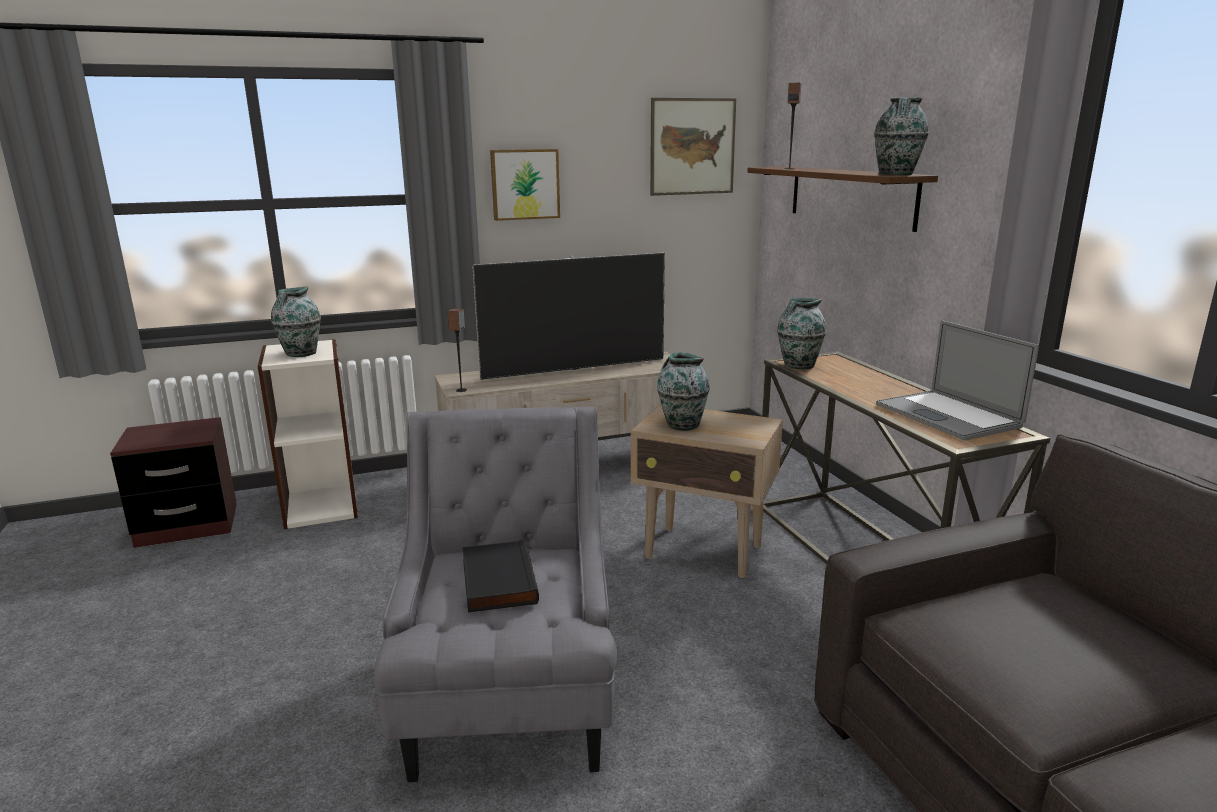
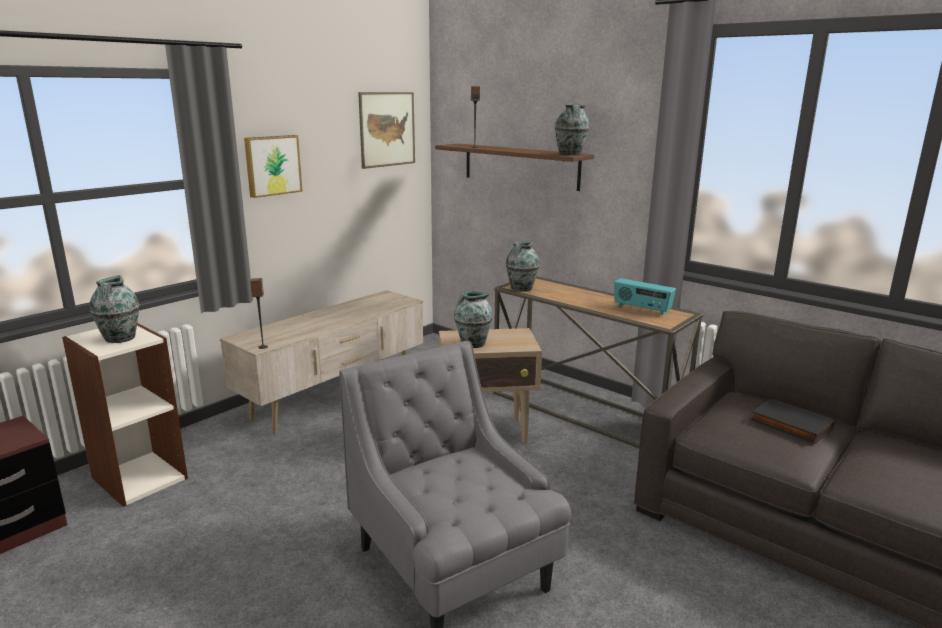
camera: 30 degrees left, 0 degrees up
(496, 581) = (457, 481): black book -> black book (789, 425)
(574, 369) = (335, 314): television -> none
(947, 415) = (641, 309): laptop -> radio

